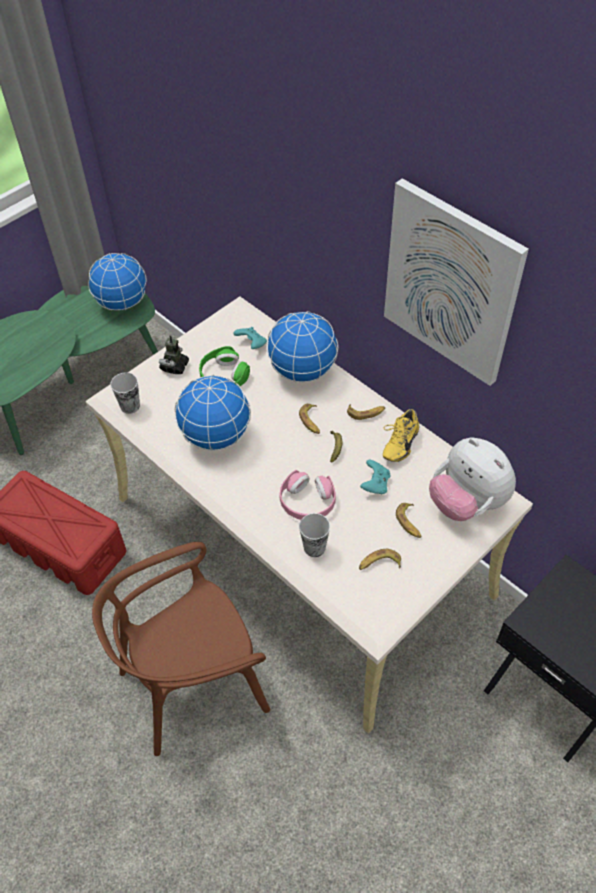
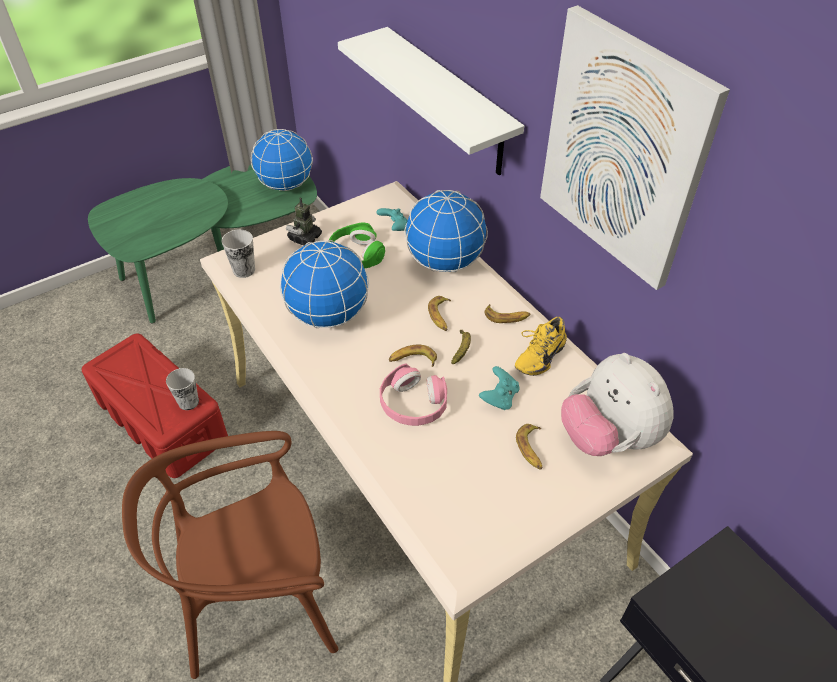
camera: 10 degrees right, 5 degrees down
(288, 236) = (449, 103): none -> white shelf
(314, 547) = (407, 458): cup -> cup (188, 402)
(379, 564) = (482, 492): banana -> banana (412, 360)

